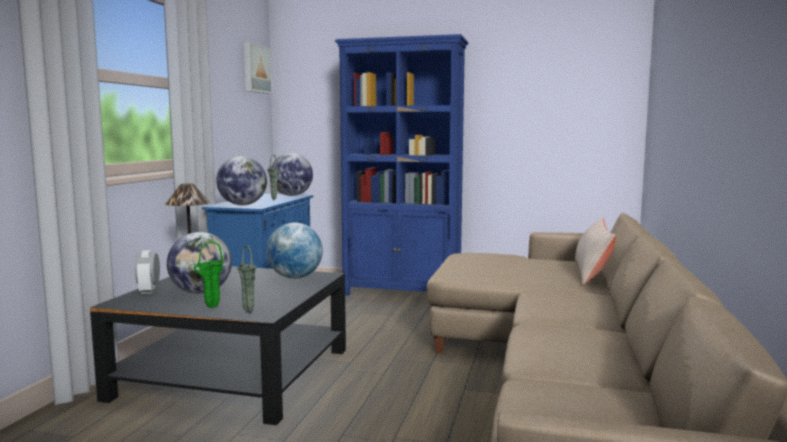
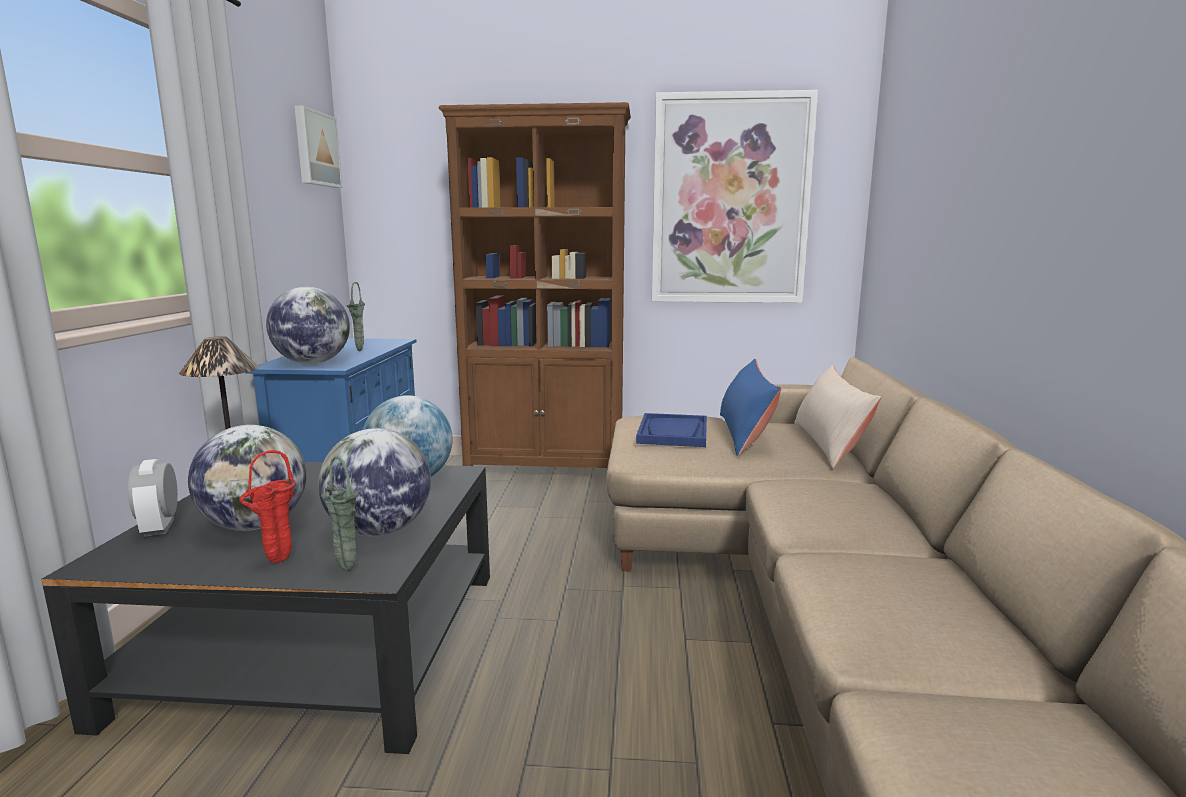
camera: 10 degrees left, 5 degrees up
(211, 307) = (277, 562): green vase -> red vase
(291, 195) = (384, 341): globe -> globe (379, 531)
(402, 293) = (546, 469): blue bookcase -> brown bookcase
(480, 261) = (673, 433): none -> blue tray
(533, 264) = (745, 434): none -> blue pillow
(541, 100) = (730, 200): none -> picture

